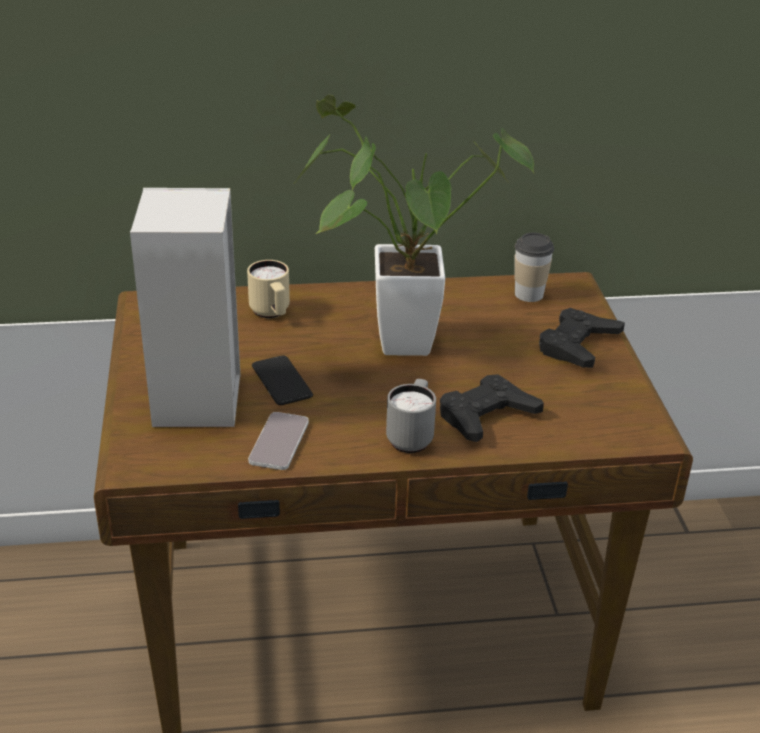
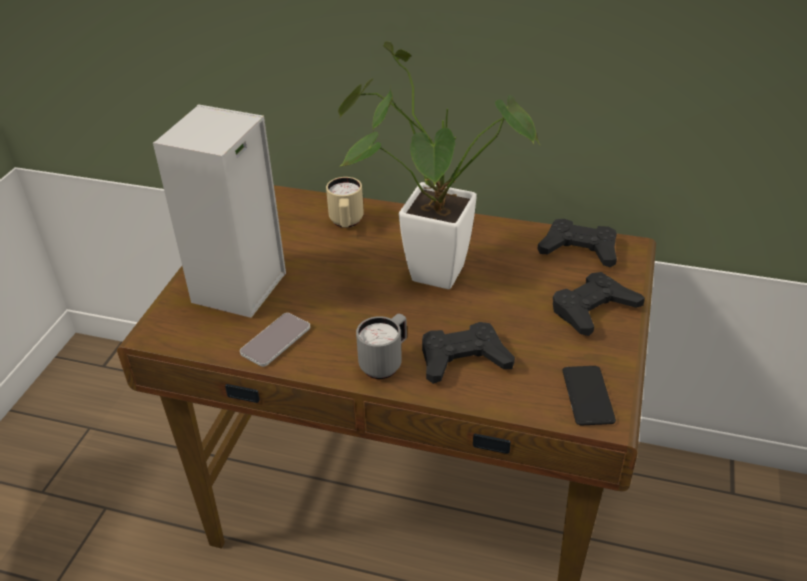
camera: 25 degrees right, 5 degrees up
(281, 381) = (314, 286): phone -> phone (587, 396)
(528, 294) = (579, 249): cup -> black game controller

